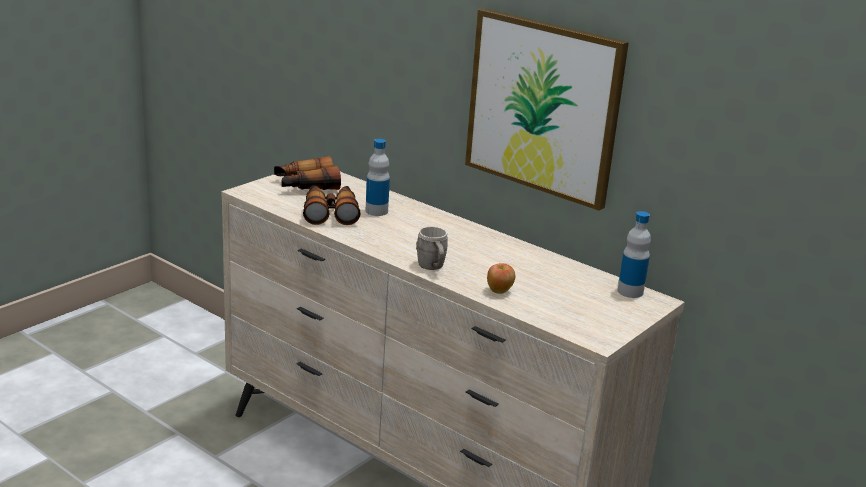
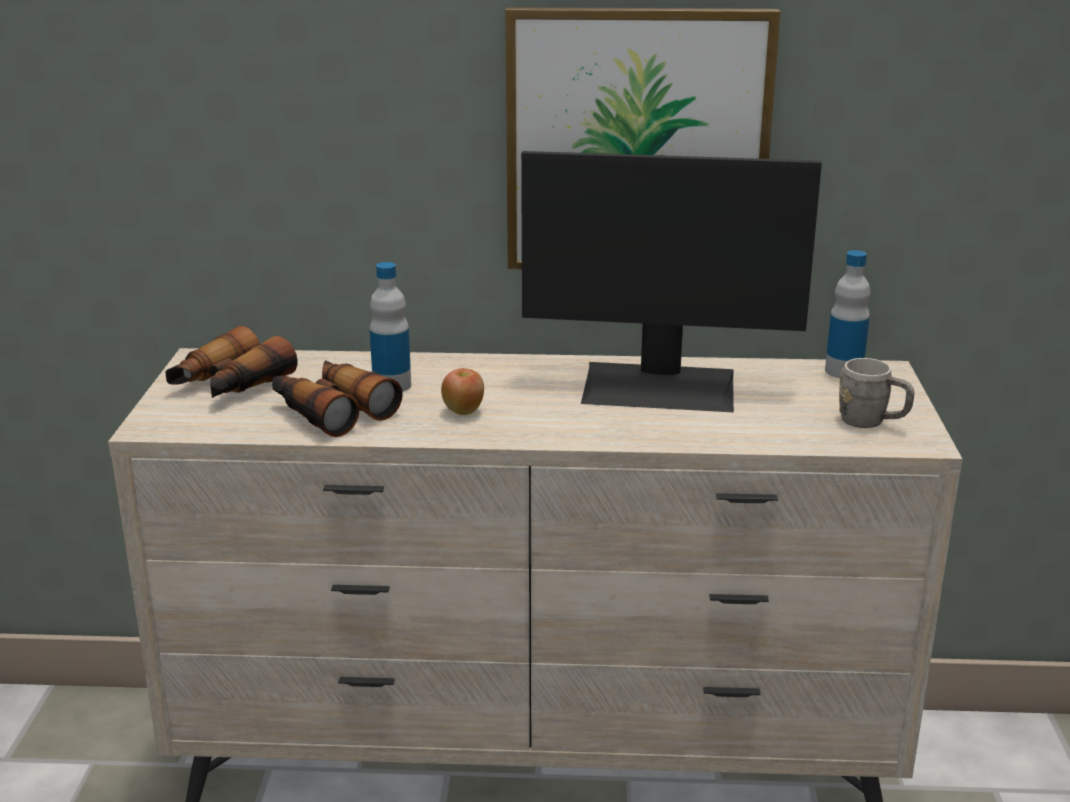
camera: 35 degrees left, 0 degrees up
(432, 267) = (594, 432): grey mug -> grey mug (871, 422)
(499, 291) = (720, 429): apple -> apple (464, 411)
(507, 260) = (660, 387): none -> monitor

